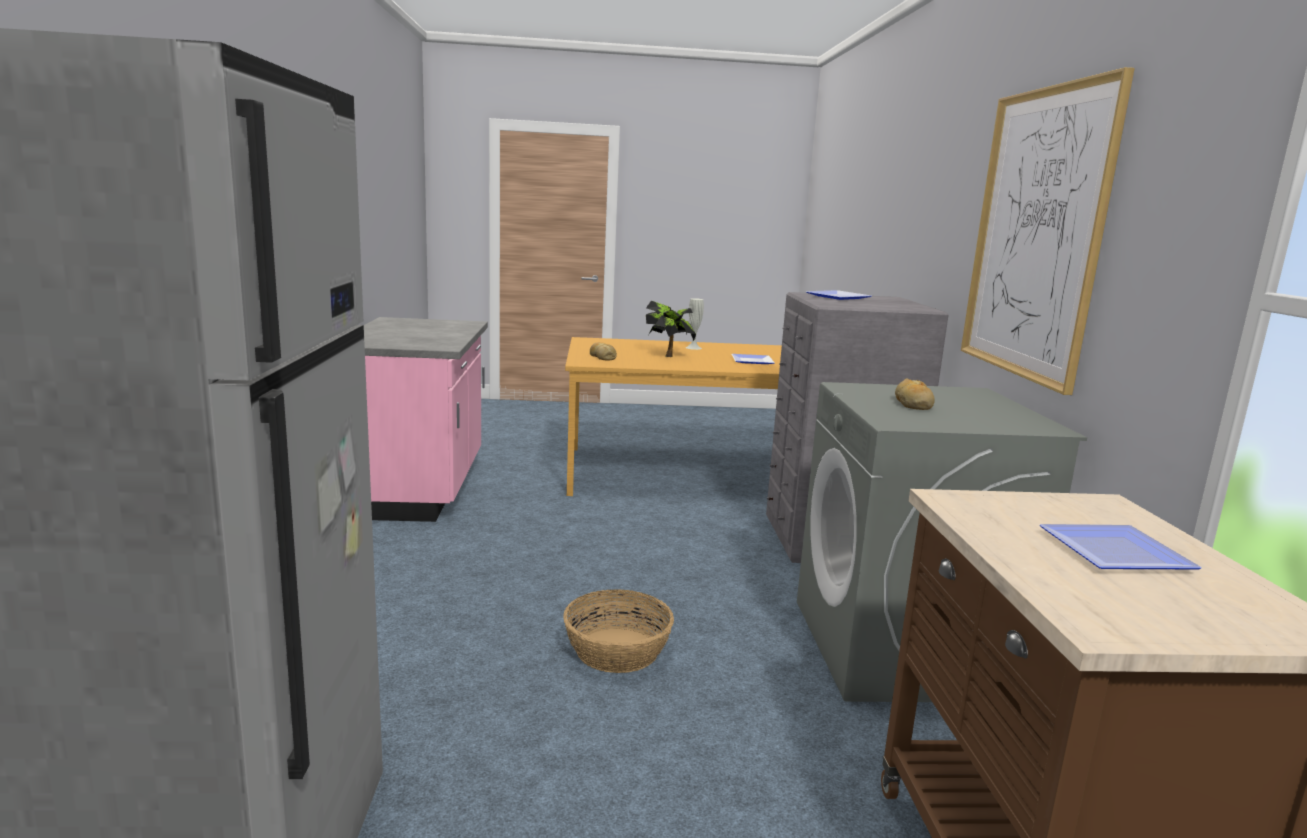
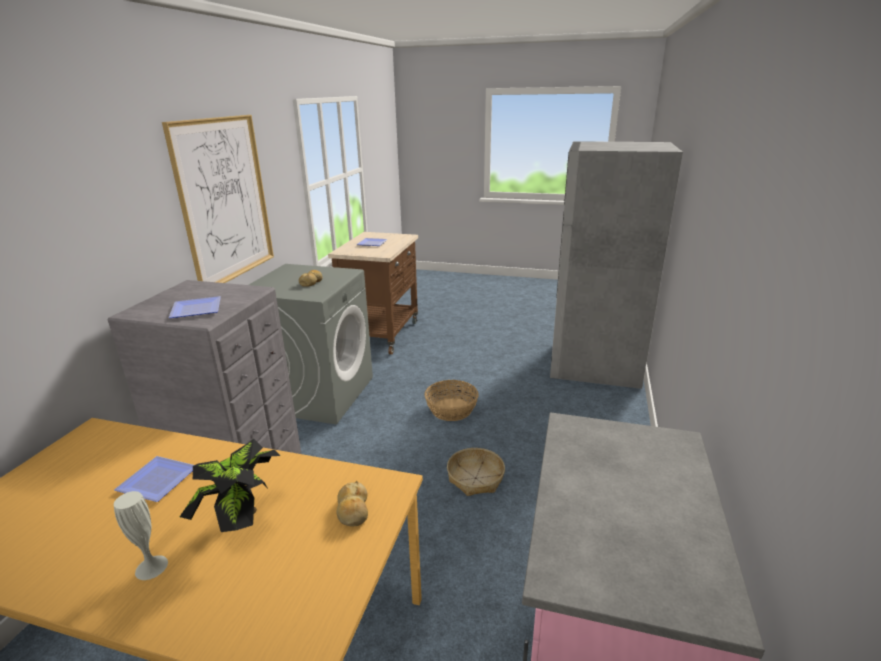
camera: 160 degrees left, 10 degrees up
(540, 565) = (475, 478): none -> basket

